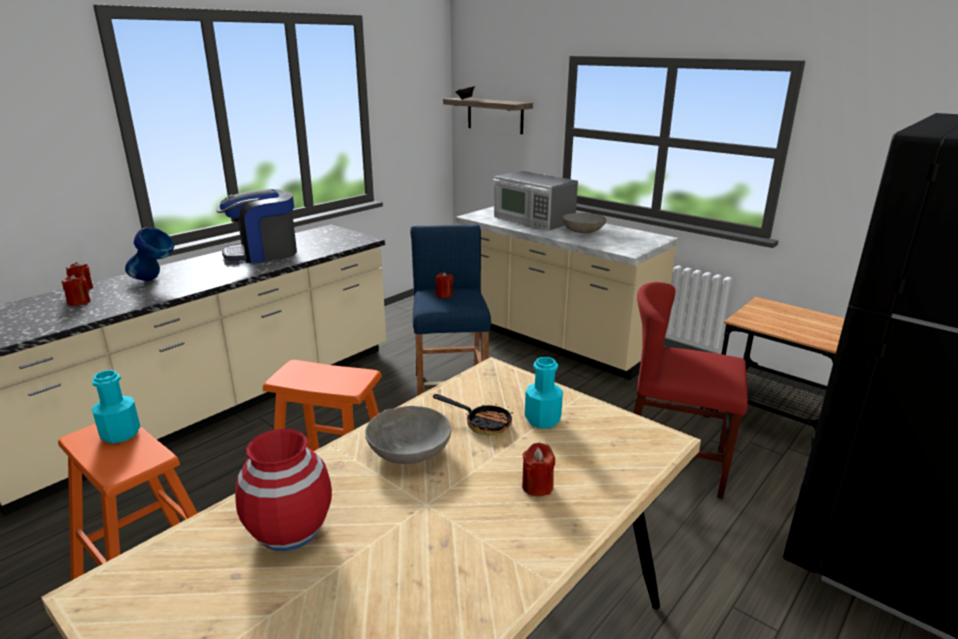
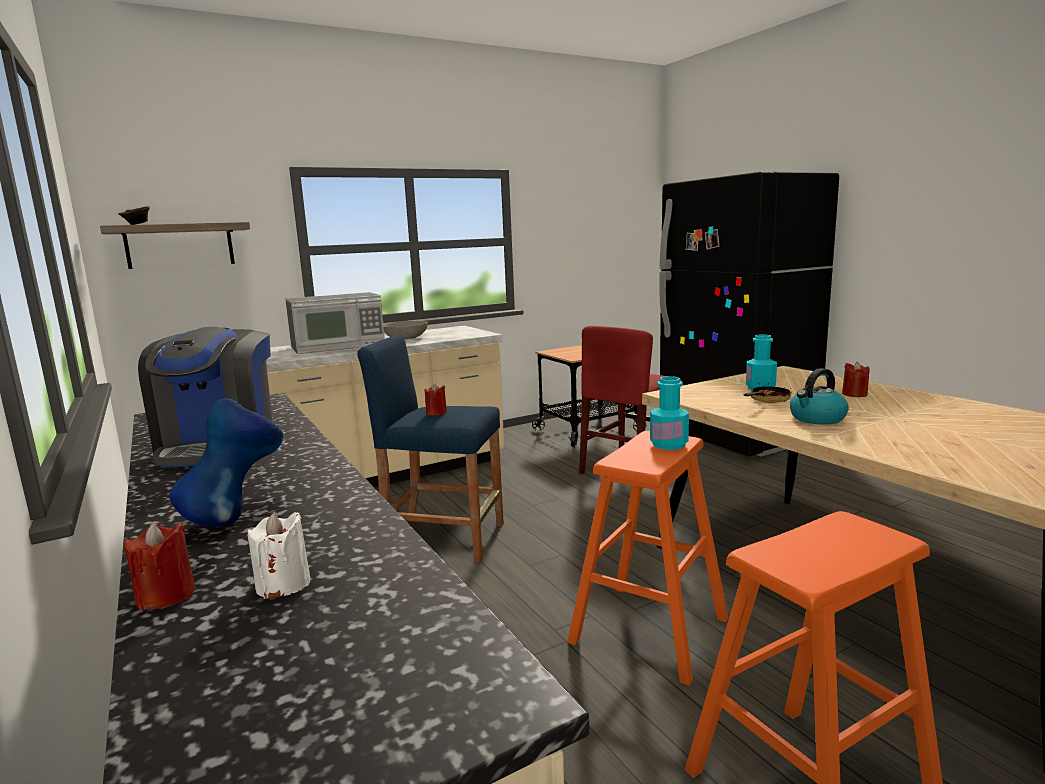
camera: 70 degrees left, 10 degrees down
(79, 302) = (283, 584): red candle -> white candle
(120, 434) = (794, 547): turquoise bottle -> turquoise bottle (668, 444)
(289, 530) = (956, 451): red vase -> none
(408, 451) = (817, 419): grey bowl -> kettle

